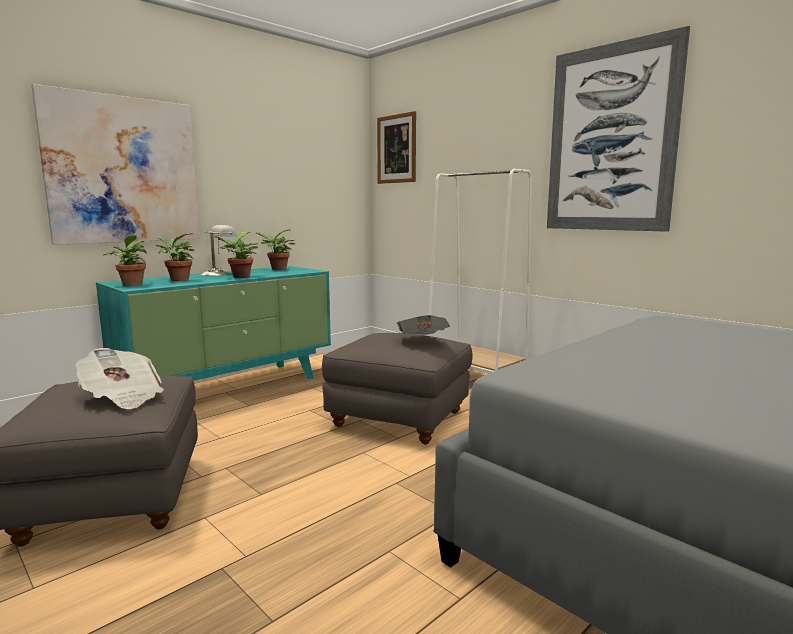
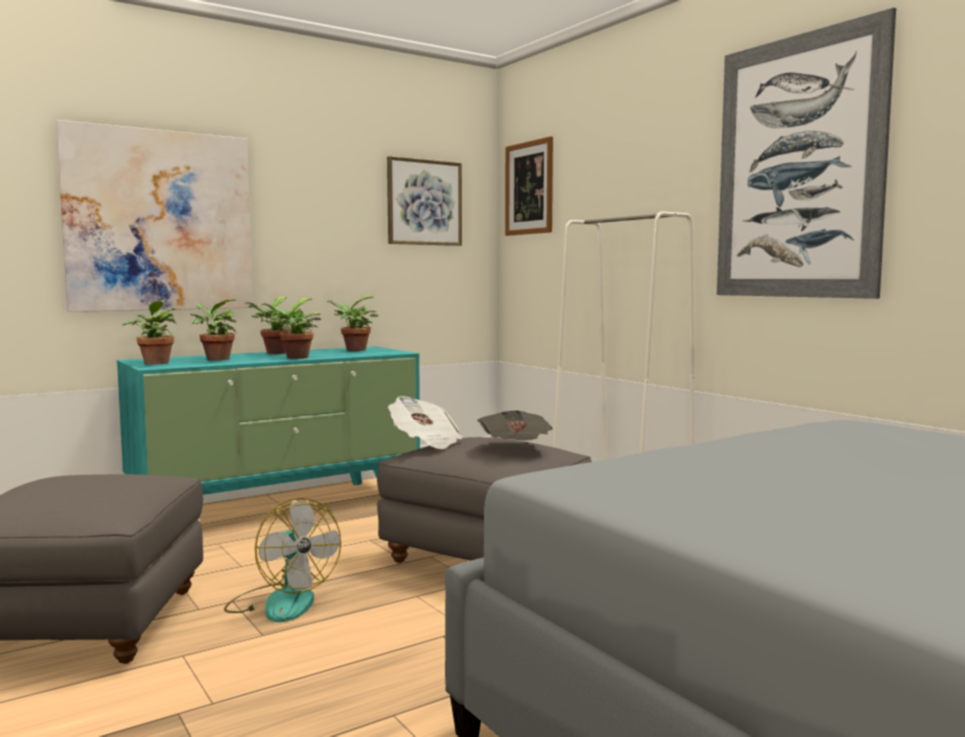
camera: 10 degrees right, 5 degrees down
(122, 397) = (97, 494): newspaper -> newspaper (425, 442)
(219, 273) = (275, 353): white table lamp -> potted plant
(264, 465) = (281, 602): none -> fan
(320, 158) = (424, 202): none -> picture

